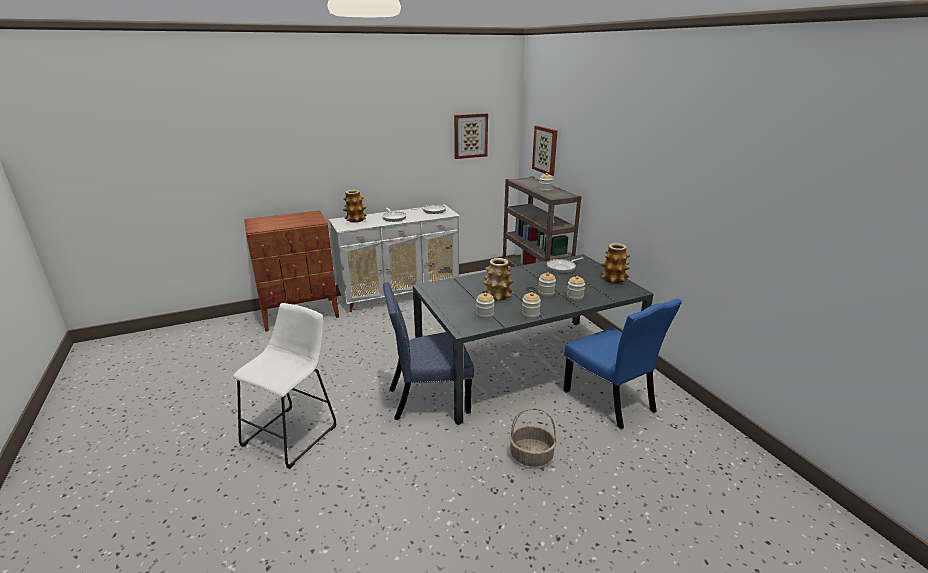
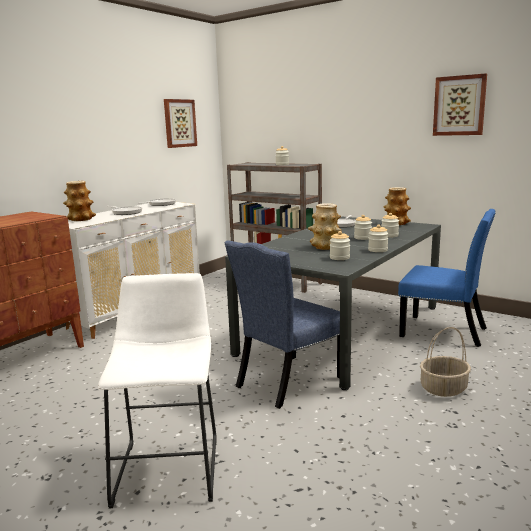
camera: 30 degrees left, 10 degrees down
(545, 150) = (262, 131): picture -> picture (459, 105)

